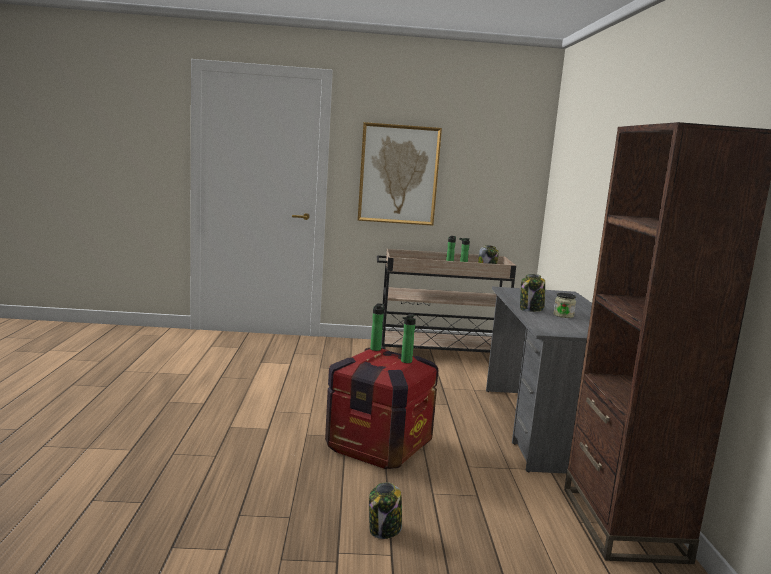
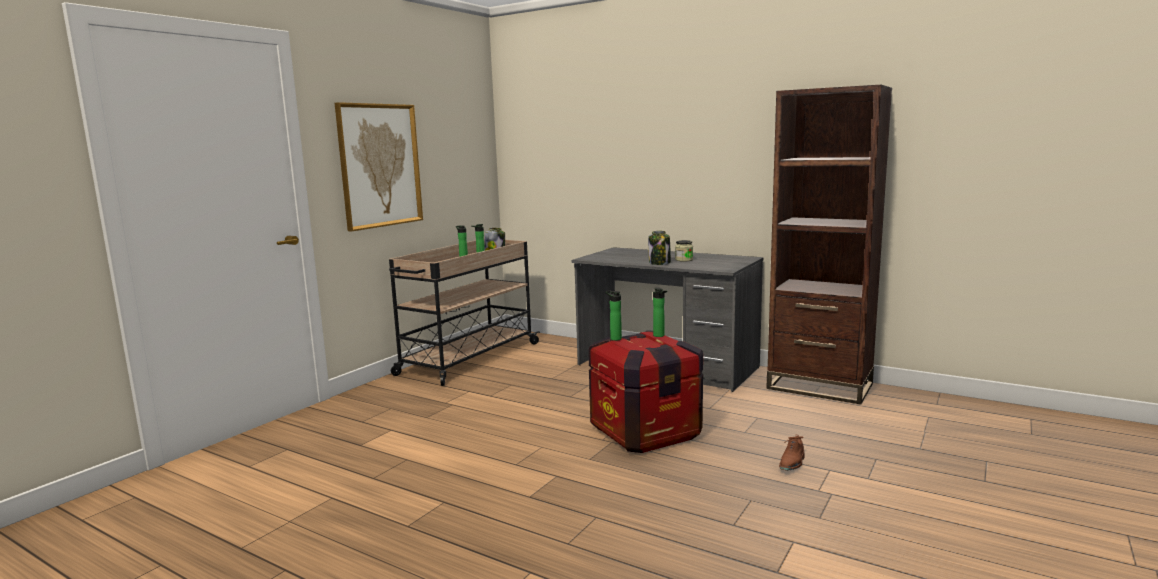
camera: 55 degrees left, 0 degrees up
(384, 530) = (792, 464): jar -> brown shoe

